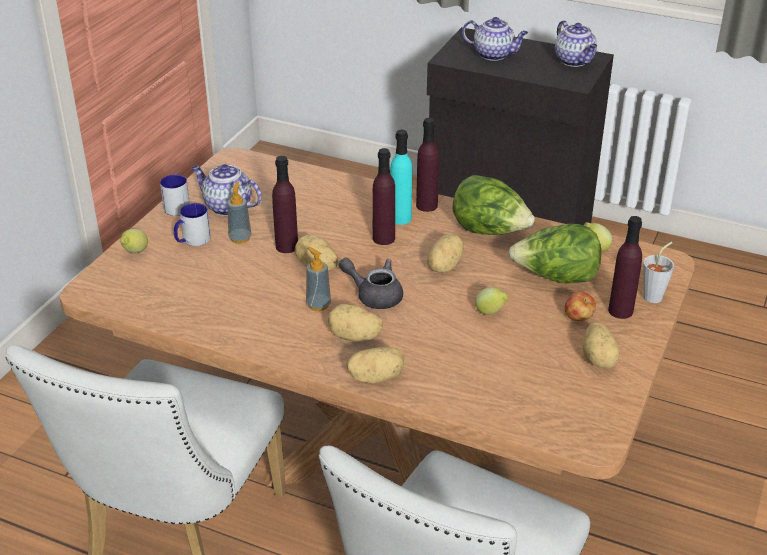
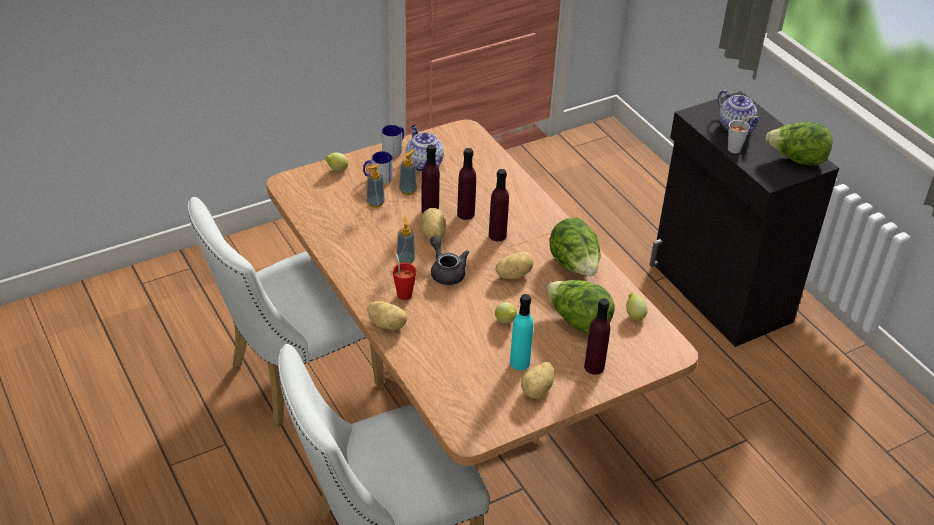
camera: 35 degrees right, 5 degrees up
(218, 265) = (375, 203): none -> soap dispenser
(354, 337) = (403, 292): potato -> red cup
(400, 218) = (525, 226): turquoise bottle -> turquoise bottle (519, 362)
(426, 205) = (554, 225): purple bottle -> purple bottle (465, 214)
(575, 61) = (796, 160): teapot -> lettuce
(578, 318) = (559, 356): apple -> none
(655, 295) = (633, 370): grey cup -> grey cup (737, 149)

